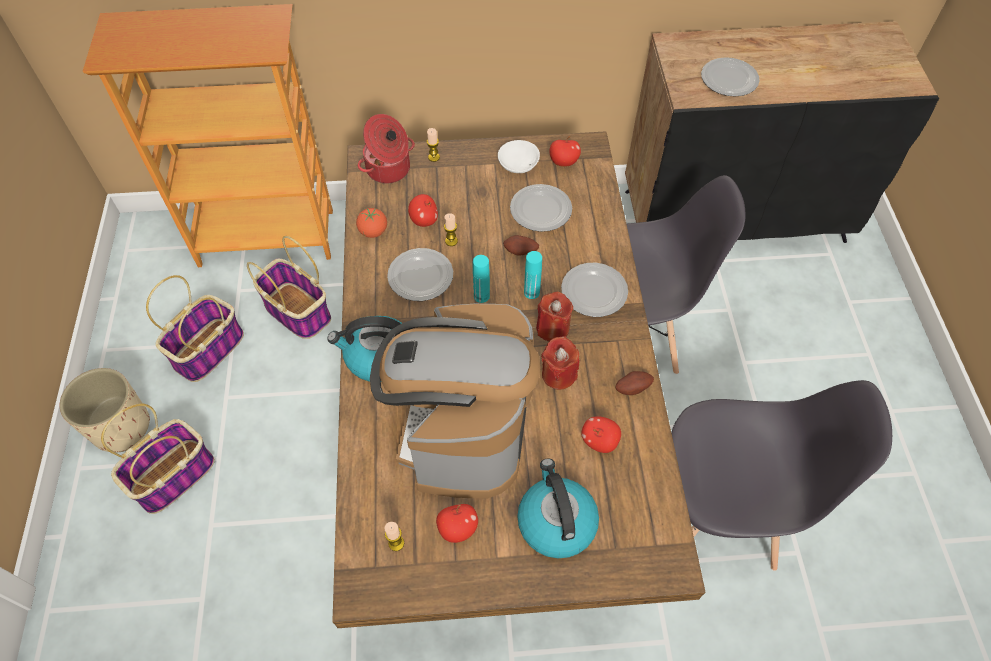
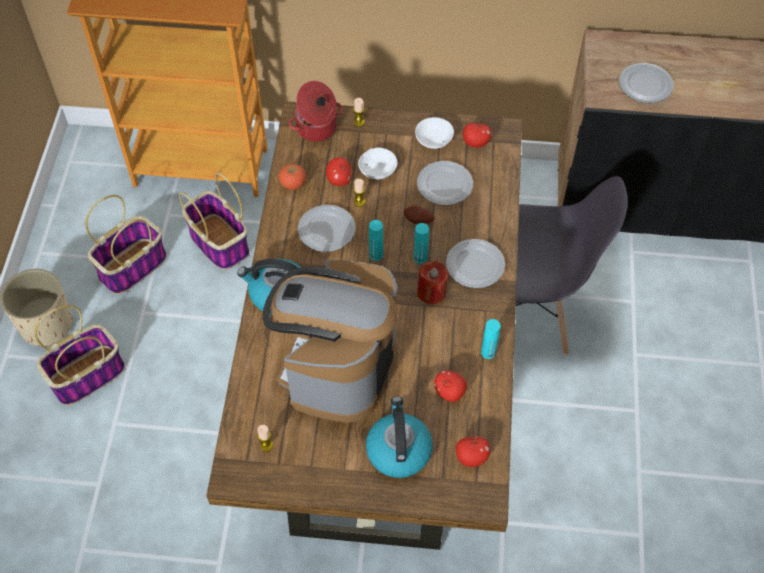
camera: 10 degrees right, 0 degrees up
(457, 528) = (317, 442): apple -> apple (471, 457)
(465, 205) = (378, 171): none -> white bowl
(558, 374) = (427, 332): red candle -> none
(632, 387) = (488, 352): potato -> turquoise bottle
(719, 515) = (575, 490): grey chair -> none

